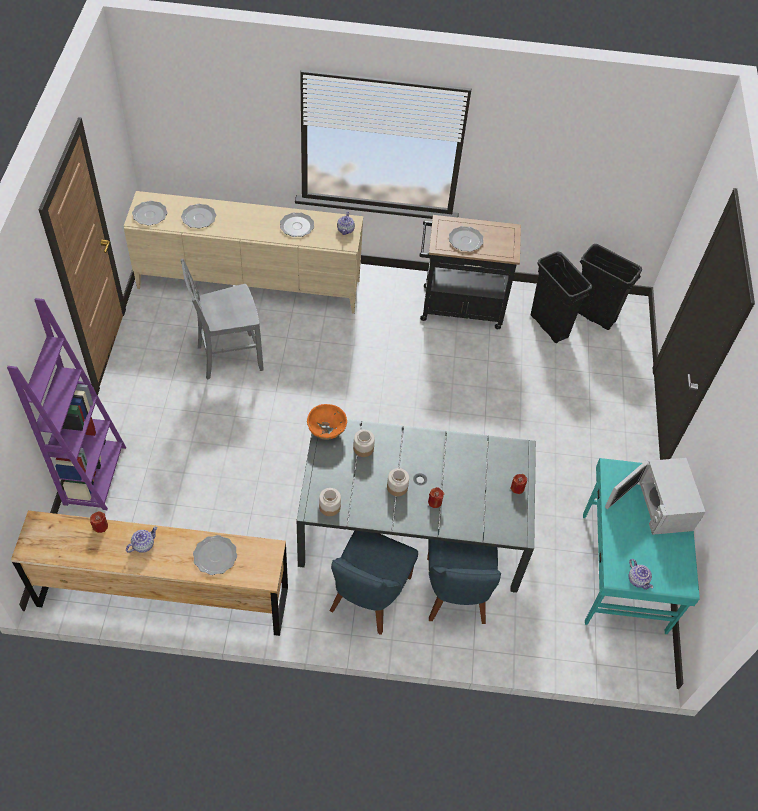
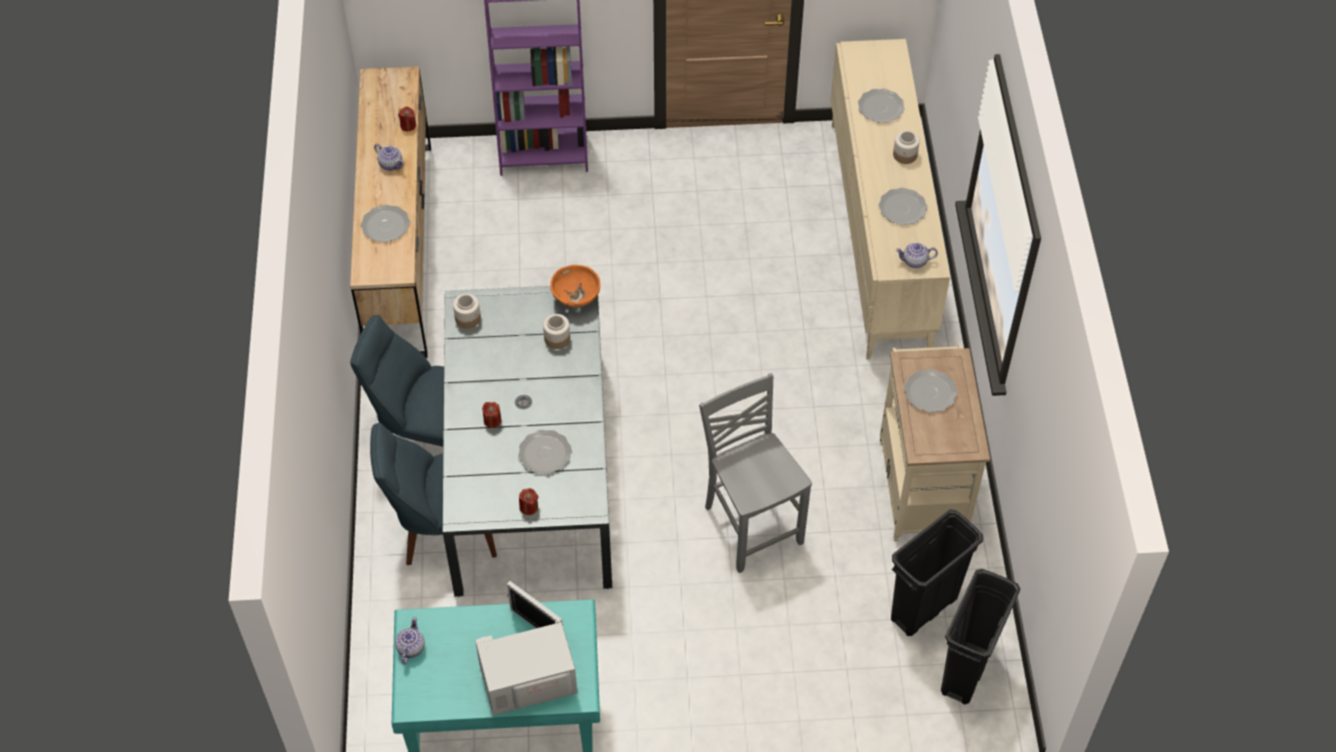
camera: 85 degrees right, 0 degrees up
(150, 214) = (868, 60): plate -> plate (545, 453)
(228, 357) = (748, 238): grey chair -> grey chair (751, 524)
(397, 487) = (507, 380): jar -> jar (905, 155)
(458, 307) = (921, 484): black cart -> beige cart
(637, 579) = (410, 648): teapot -> teapot turned 135 degrees clockwise

